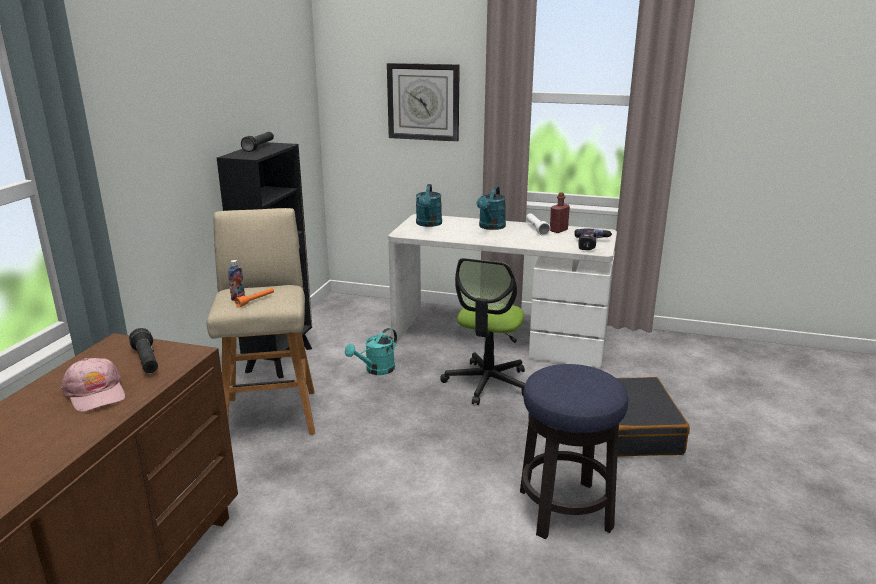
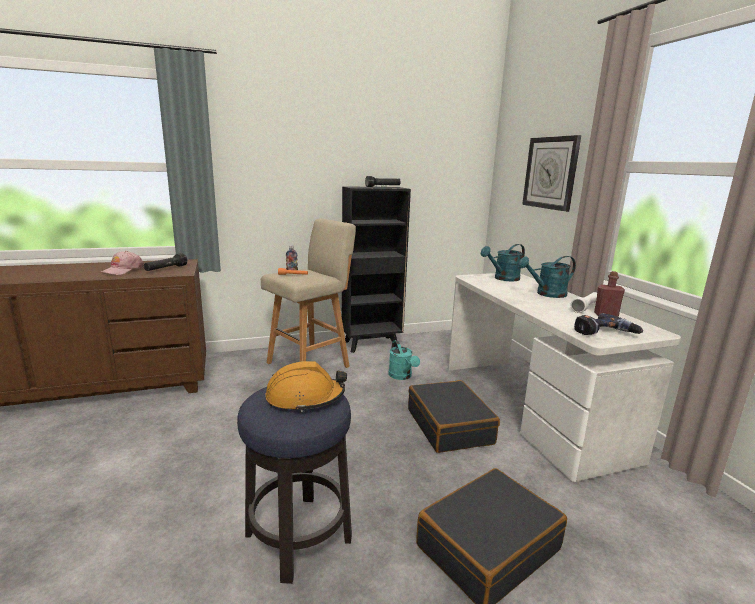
camera: 55 degrees right, 5 degrees down
(376, 370) = (402, 376): turquoise watering can -> turquoise watering can turned 120 degrees counterclockwise
(487, 383) = (450, 426): office chair -> black suitcase
(575, 377) = (305, 398): none -> orange hard hat

